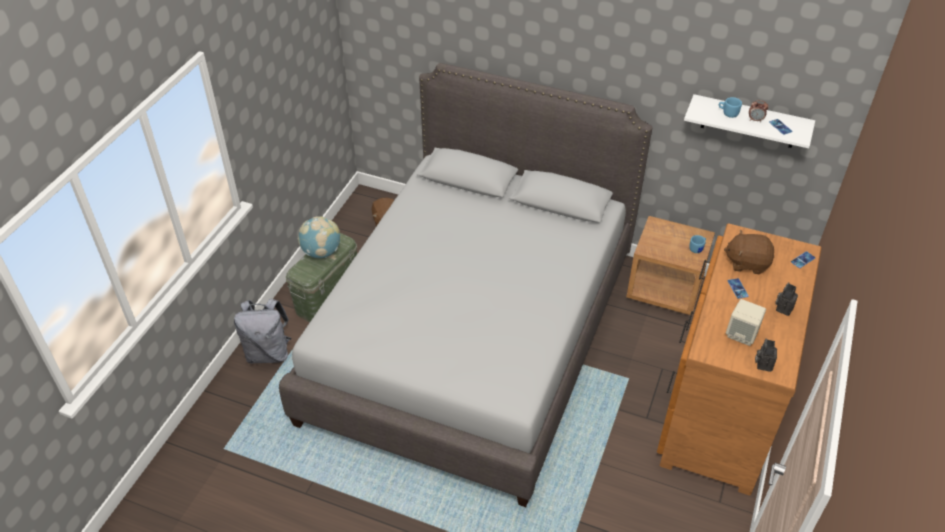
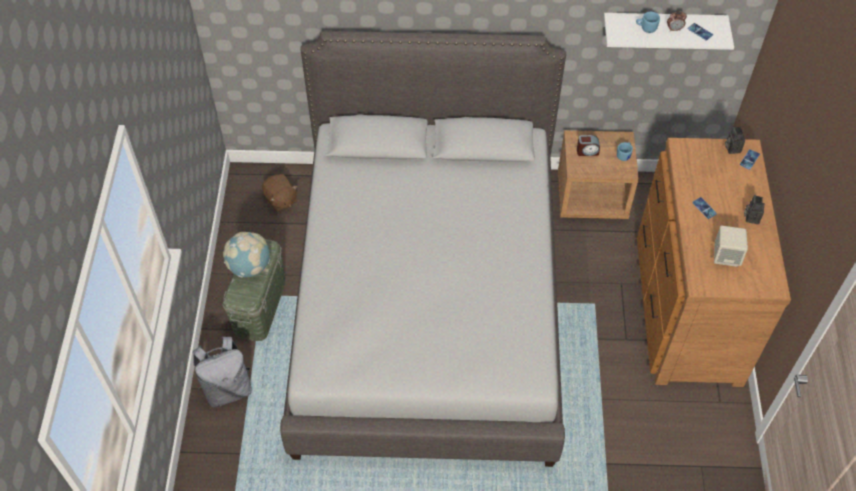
camera: 20 degrees left, 10 degrees up
(663, 237) = (587, 151): none -> alarm clock
(747, 263) = (702, 177): brown plush toy -> none
(763, 363) = (755, 281): camera -> camera (731, 148)

